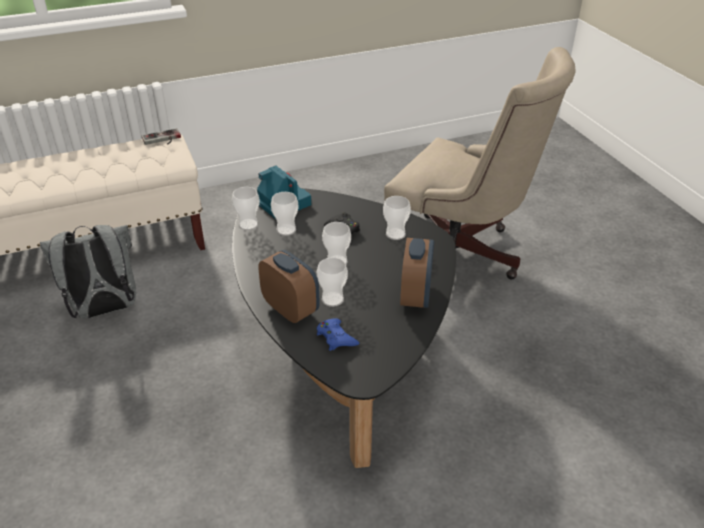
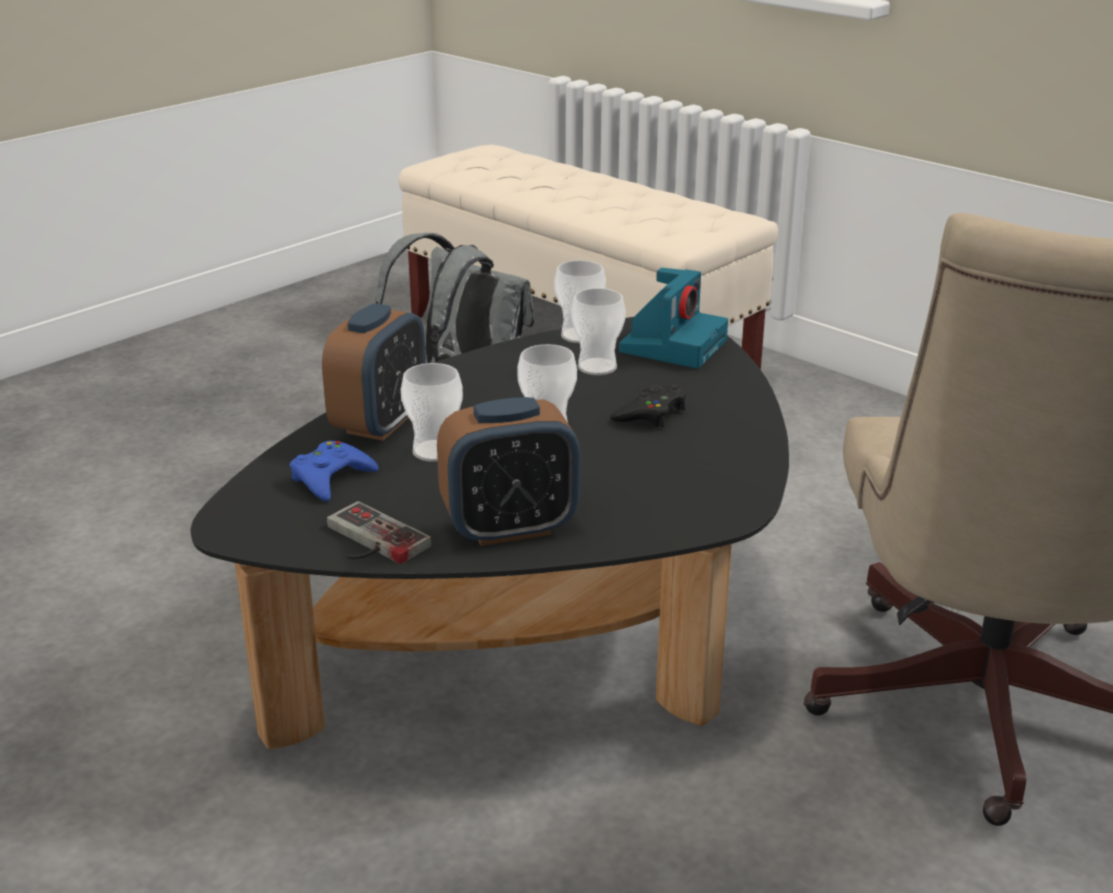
camera: 65 degrees right, 10 degrees down
(162, 140) = (727, 214): game controller -> game controller (368, 541)
(395, 234) = (693, 466): cup -> none

